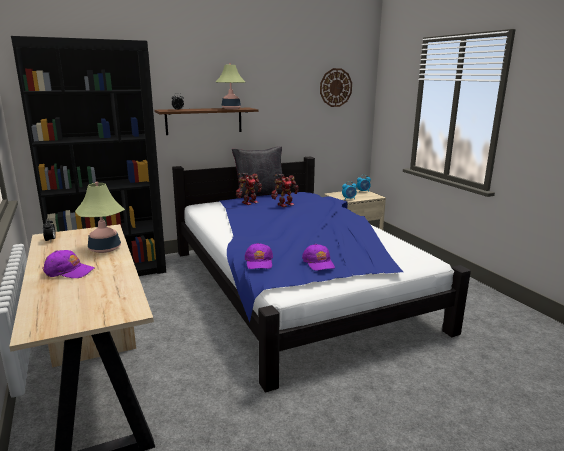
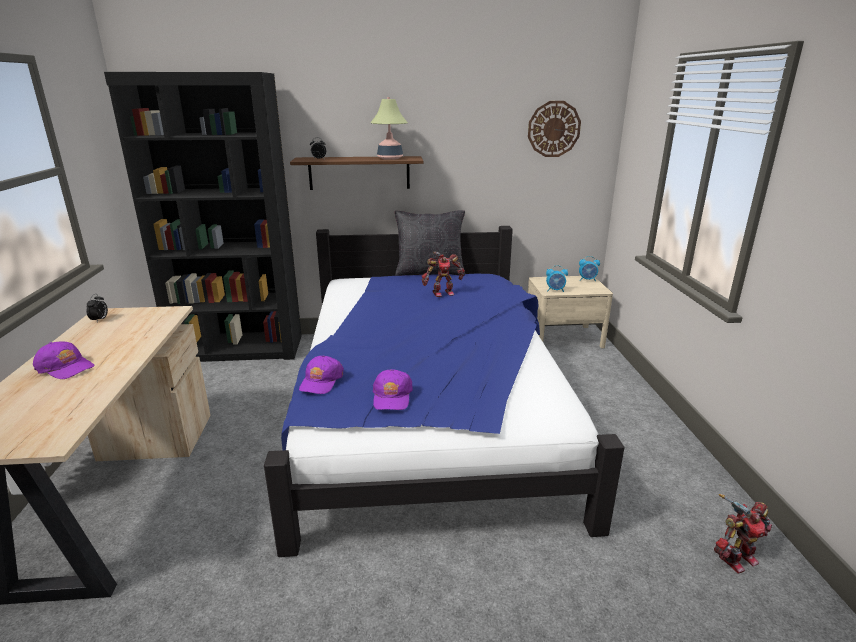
camera: 20 degrees right, 5 degrees up
(105, 249) = (136, 340): table lamp -> none
(249, 202) = (402, 284): toy robot -> toy robot (736, 558)

